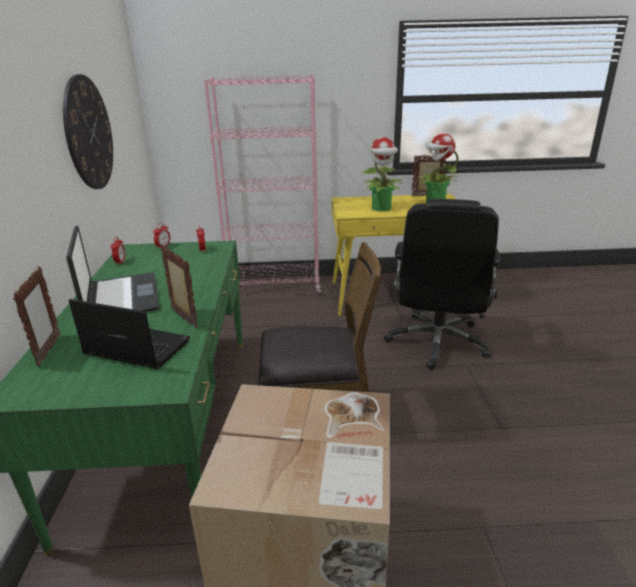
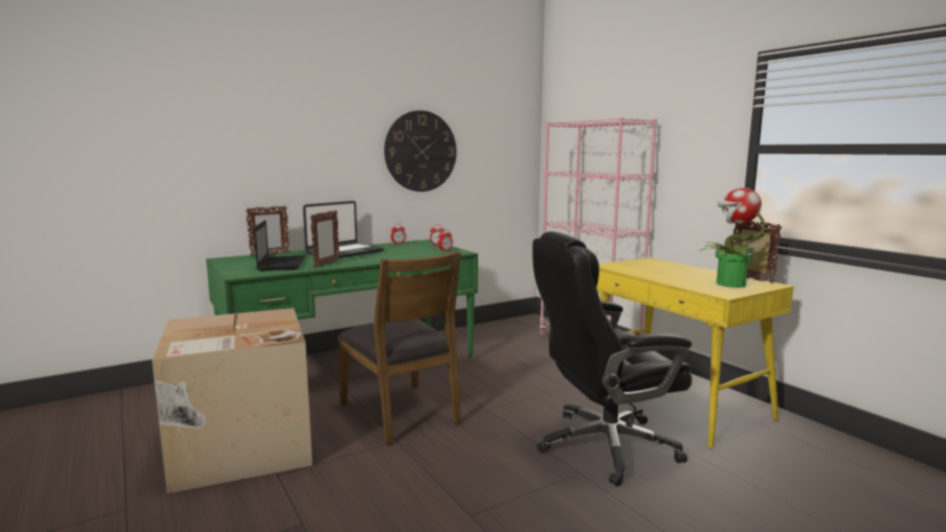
camera: 60 degrees right, 15 degrees down
(382, 208) = (655, 271): potted plant -> none

